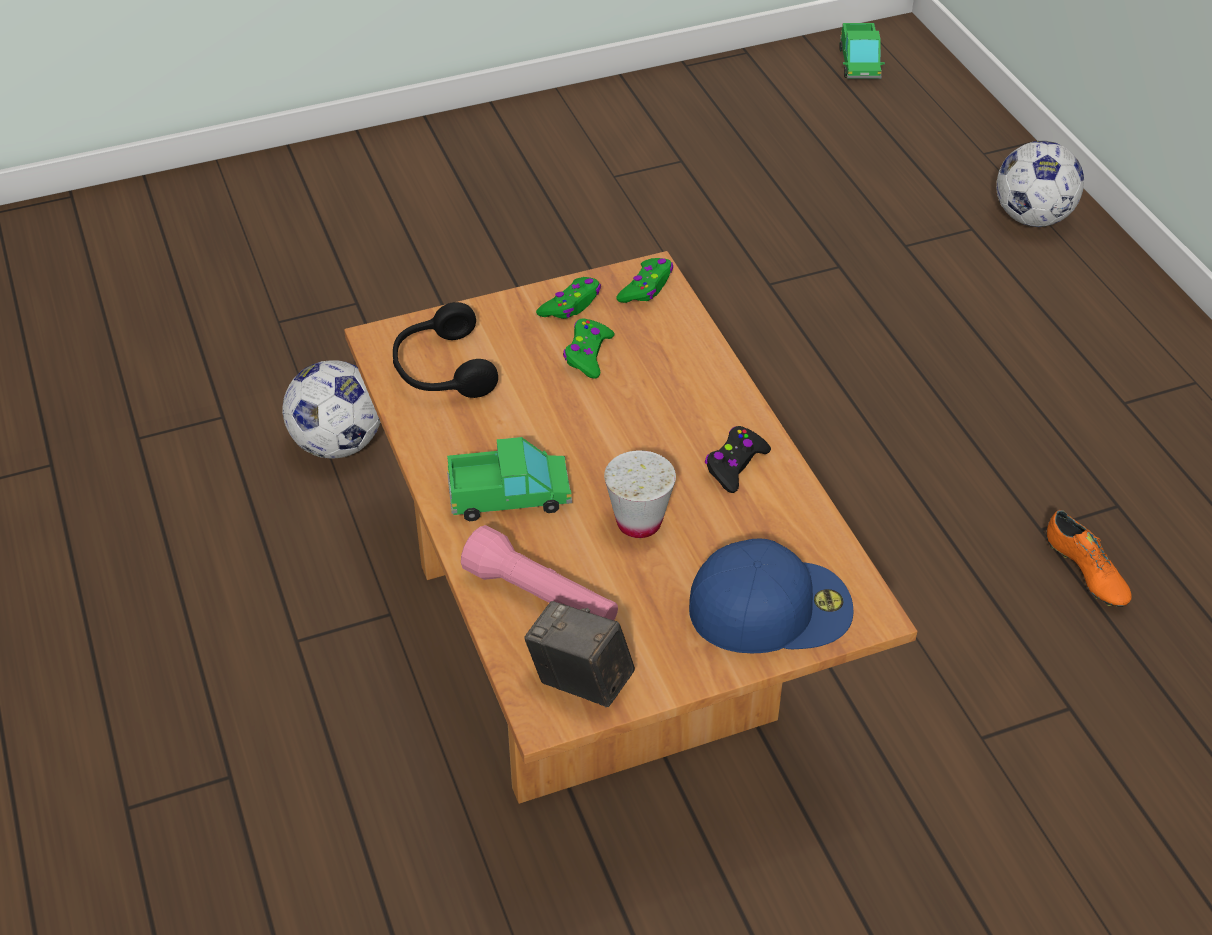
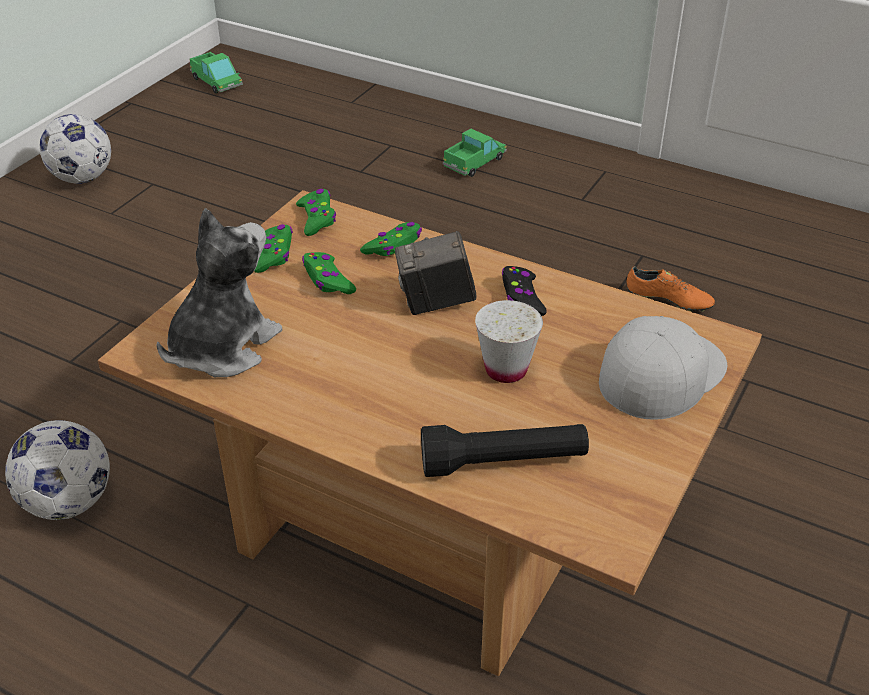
camera: 40 degrees left, 5 degrees down
(441, 370) = (222, 347): black headphones -> plush toy
(509, 496) = (388, 406): toy truck -> toy truck (474, 162)
(541, 598) = (503, 463): pink flashlight -> black flashlight
(580, 682) = (606, 503): camera -> camera (436, 302)
(681, 351) = (393, 246): none -> green game controller
(772, 606) = (661, 371): blue cap -> white cap
(1032, 218) = (419, 125): football -> football (83, 178)

